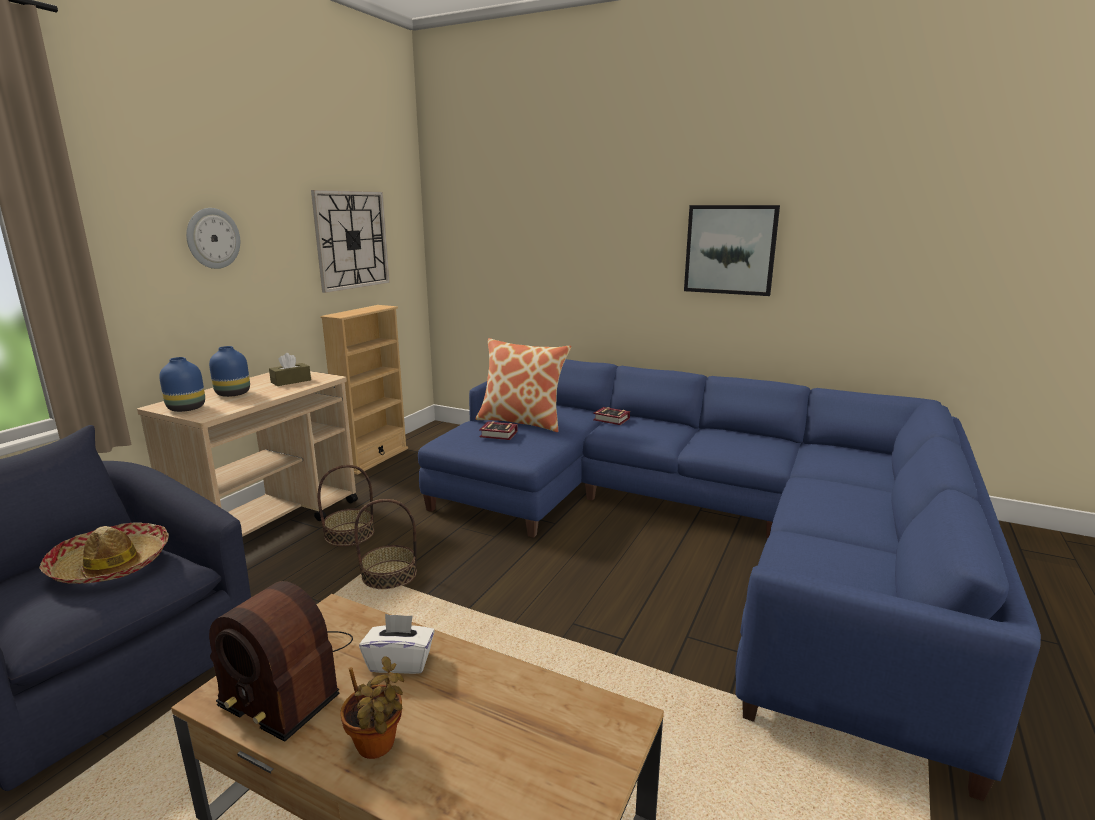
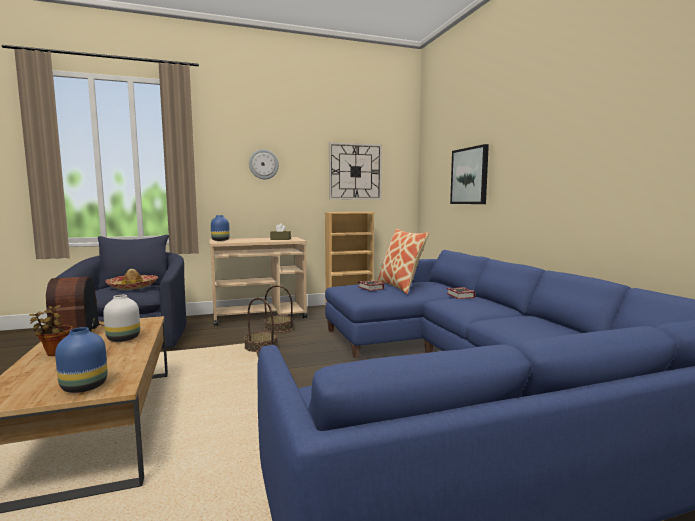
camera: 45 degrees right, 10 degrees down
(233, 393) = (248, 239): blue vase -> blue vase (85, 387)
(400, 662) = (122, 339): white tissue box -> white vase
(730, 249) = (582, 157): picture -> picture (469, 176)

